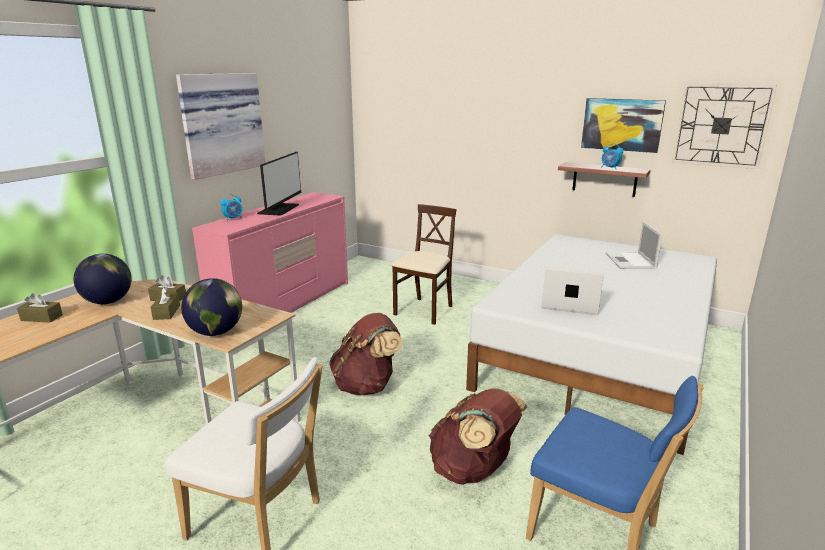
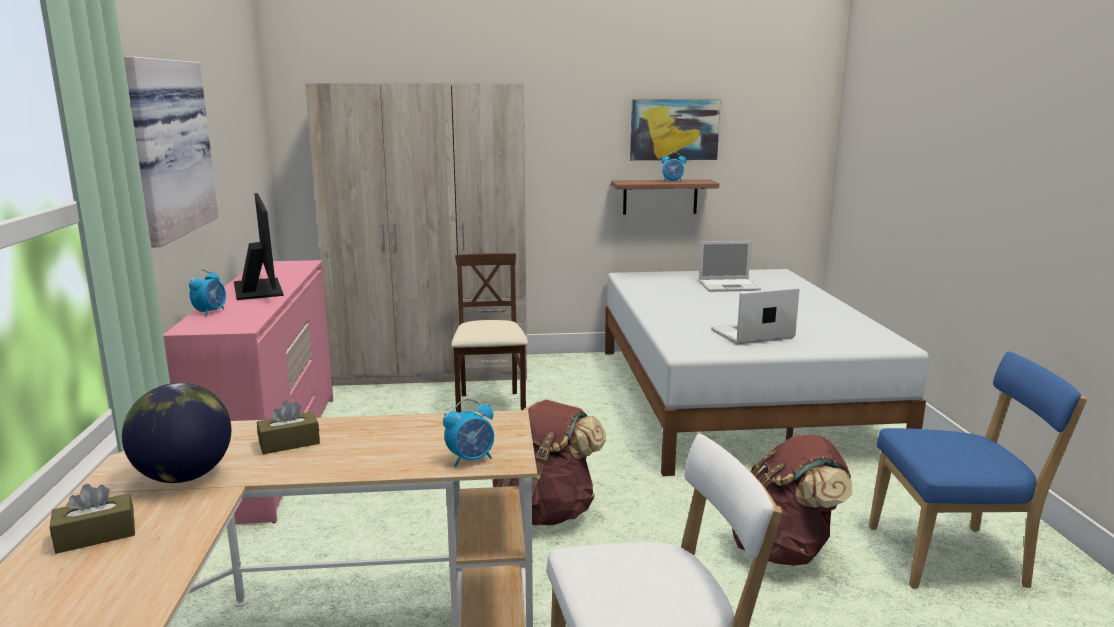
camera: 35 degrees left, 5 degrees down
(166, 312) = (332, 460): brown tissue box -> none
(216, 332) = (471, 459): globe -> alarm clock
(422, 279) = (432, 370): none -> beige wardrobe
(630, 261) = (730, 286): laptop -> laptop turned 60 degrees counterclockwise
(721, 125) = (776, 125): wall clock -> none

